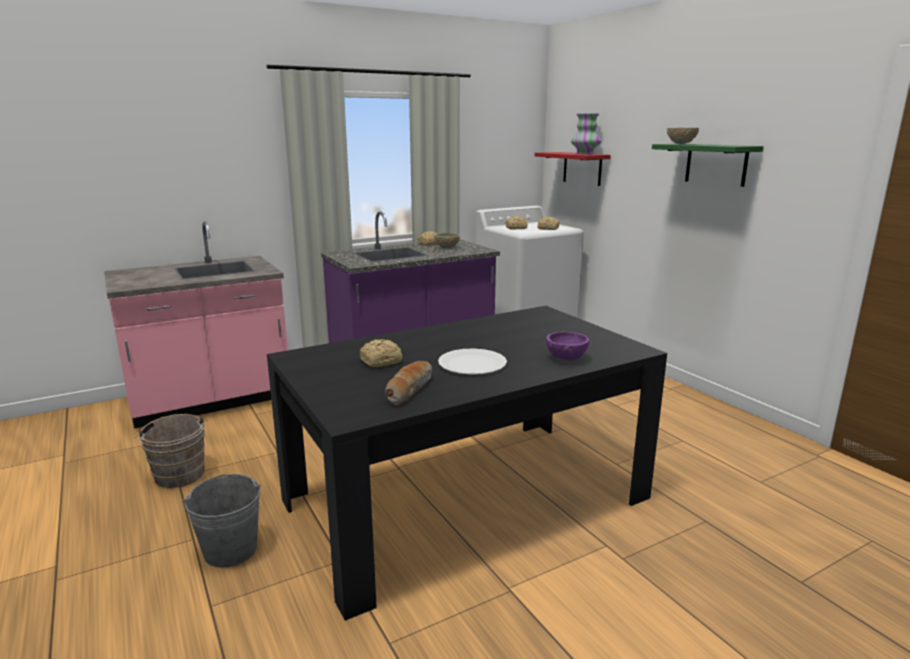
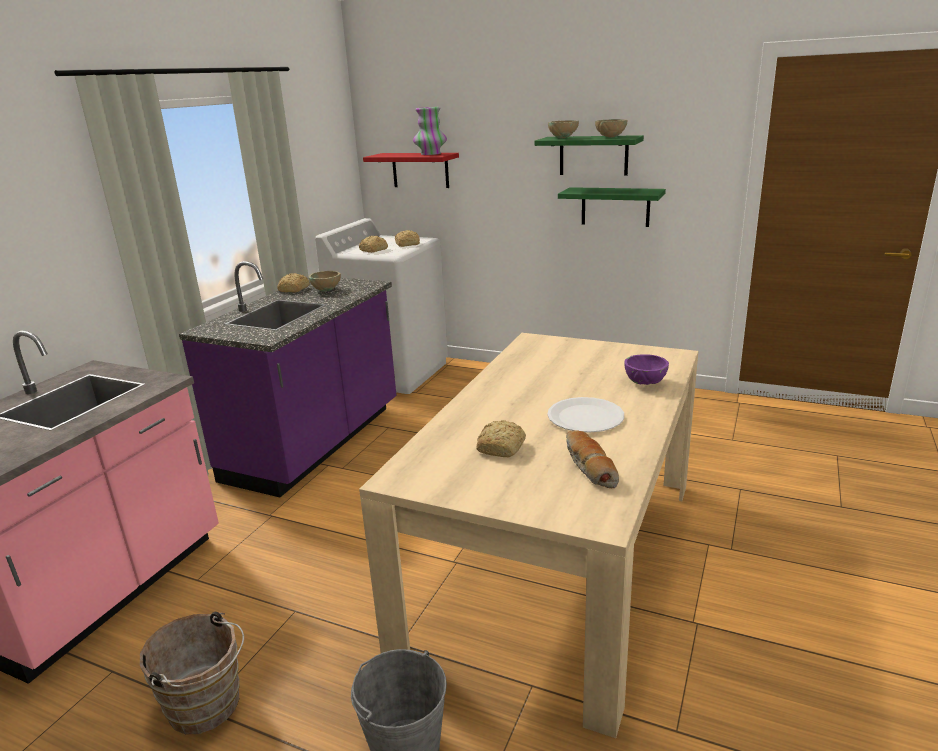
camera: 35 degrees left, 5 degrees up
(466, 499) = (557, 561): black dining table -> beige dining table
(722, 145) = (611, 137): none -> beige bowl
(729, 218) = (615, 206): none -> green shelf

